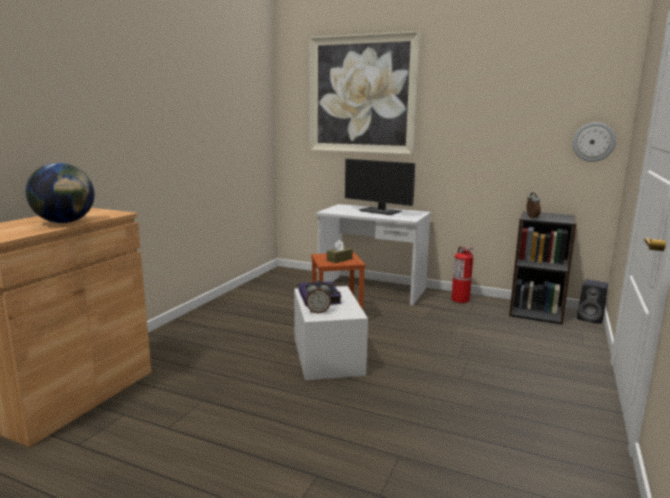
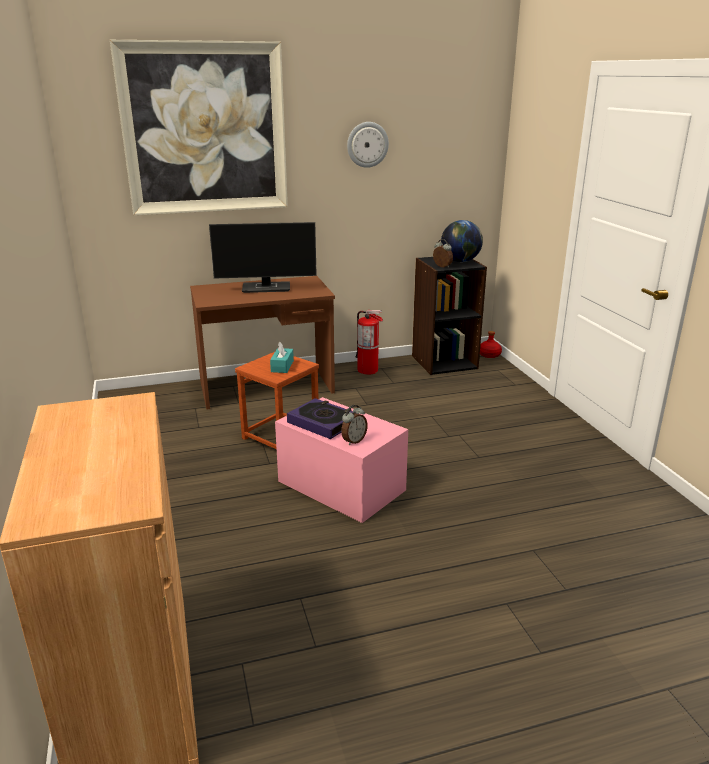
camera: 40 degrees left, 10 degrees up
(65, 222) = (122, 444): globe -> globe (460, 261)
(327, 355) = (341, 485): white storage box -> pink storage box
(339, 259) = (282, 366): brown tissue box -> turquoise tissue box
(371, 290) = (266, 388): white desk -> brown desk
(591, 318) = (489, 355): black speaker -> red bottle
(593, 142) = (475, 175): wall clock -> wall clock (367, 144)

